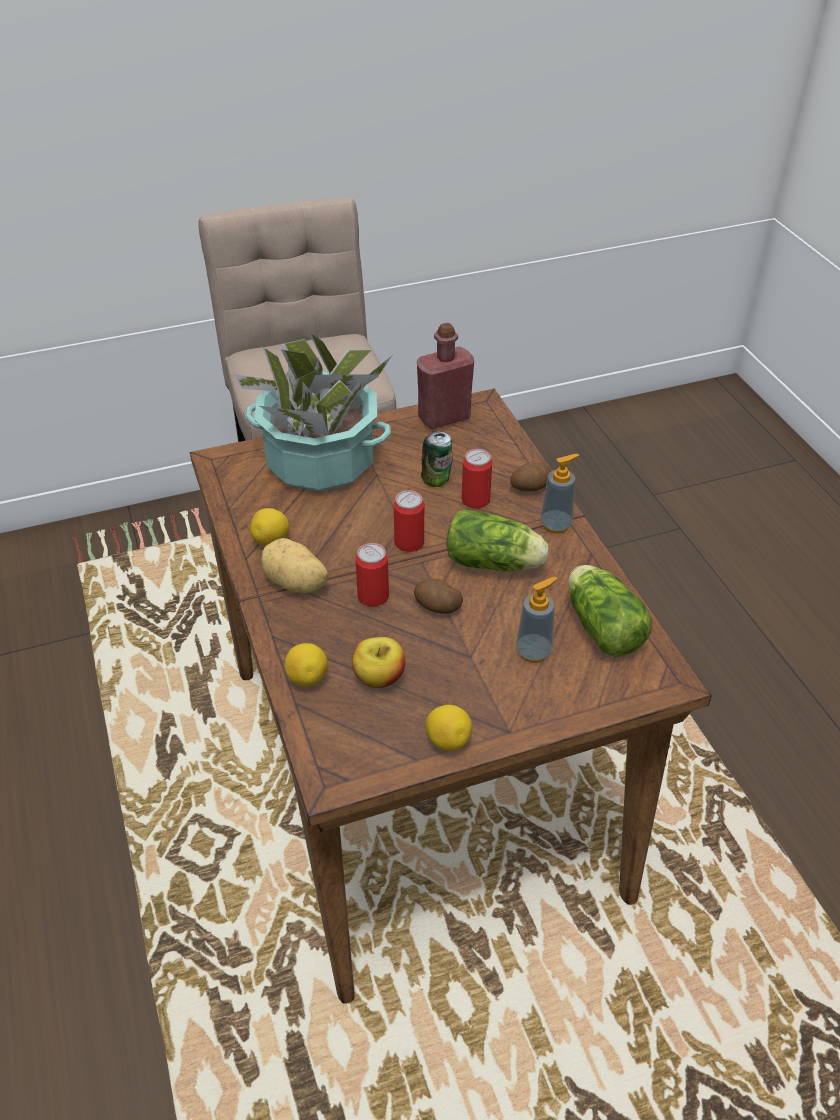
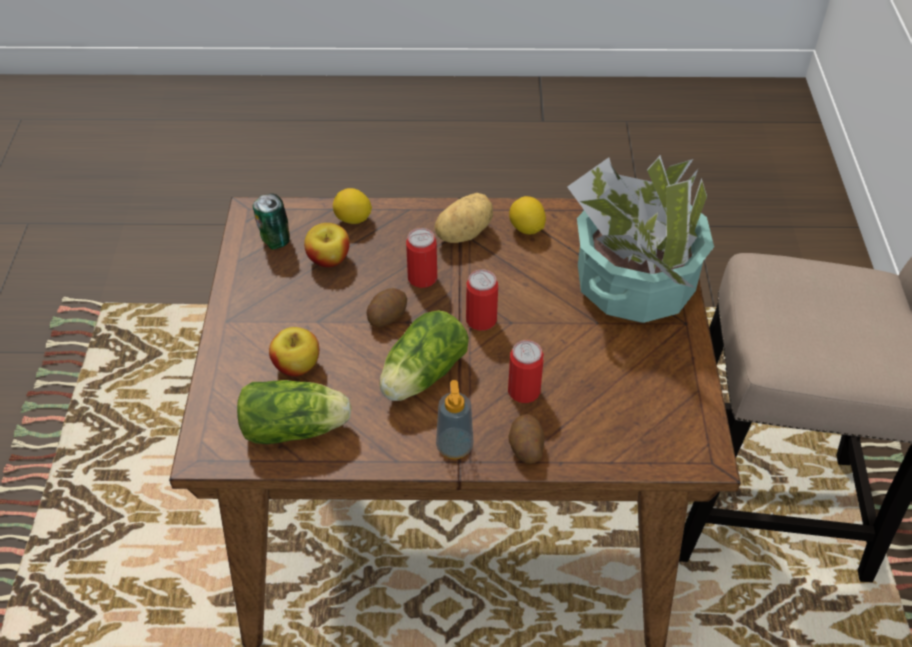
camera: 110 degrees right, 5 degrees up
(437, 480) = (569, 368): can -> can (275, 241)
(444, 417) = (686, 409): red bottle -> none
(448, 740) = (242, 282): lemon -> none
(533, 651) = (297, 366): soap dispenser -> apple

